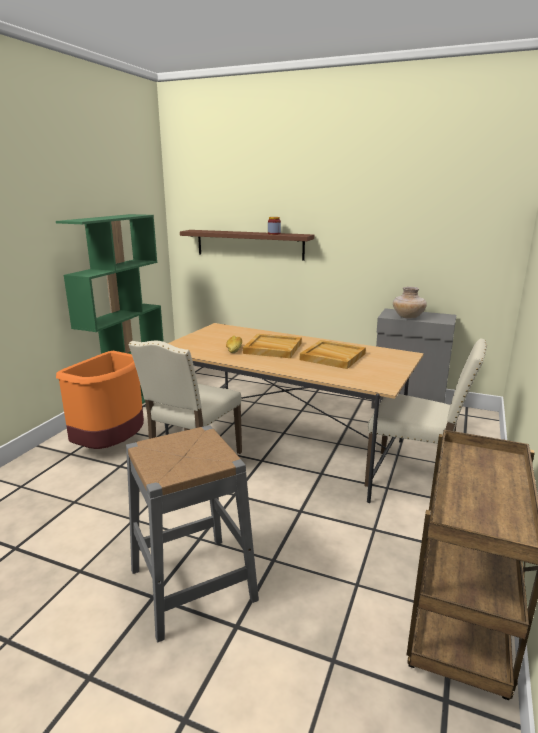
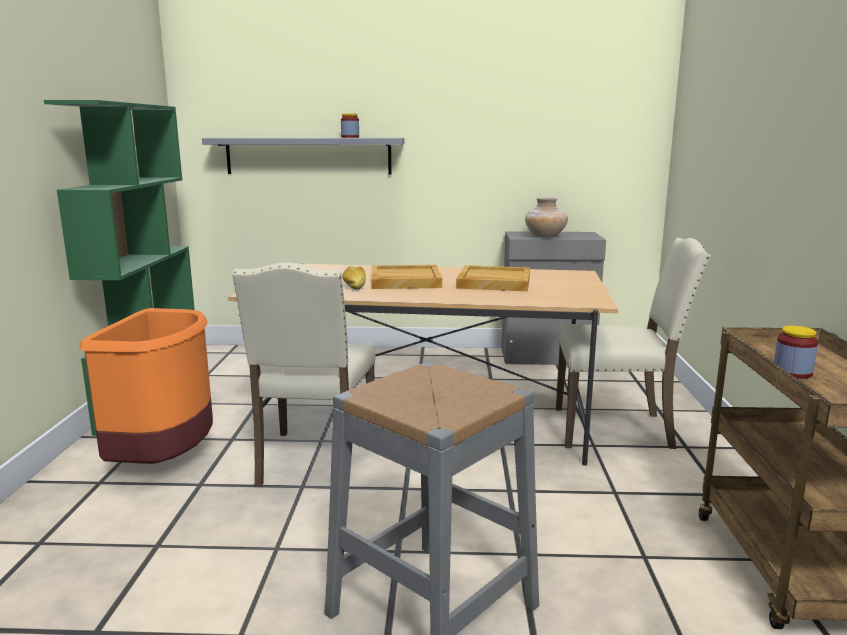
camera: 20 degrees left, 5 degrees down
(249, 244) = (308, 156): brown shelf -> grey shelf
(461, 481) = (792, 372): none -> jar

